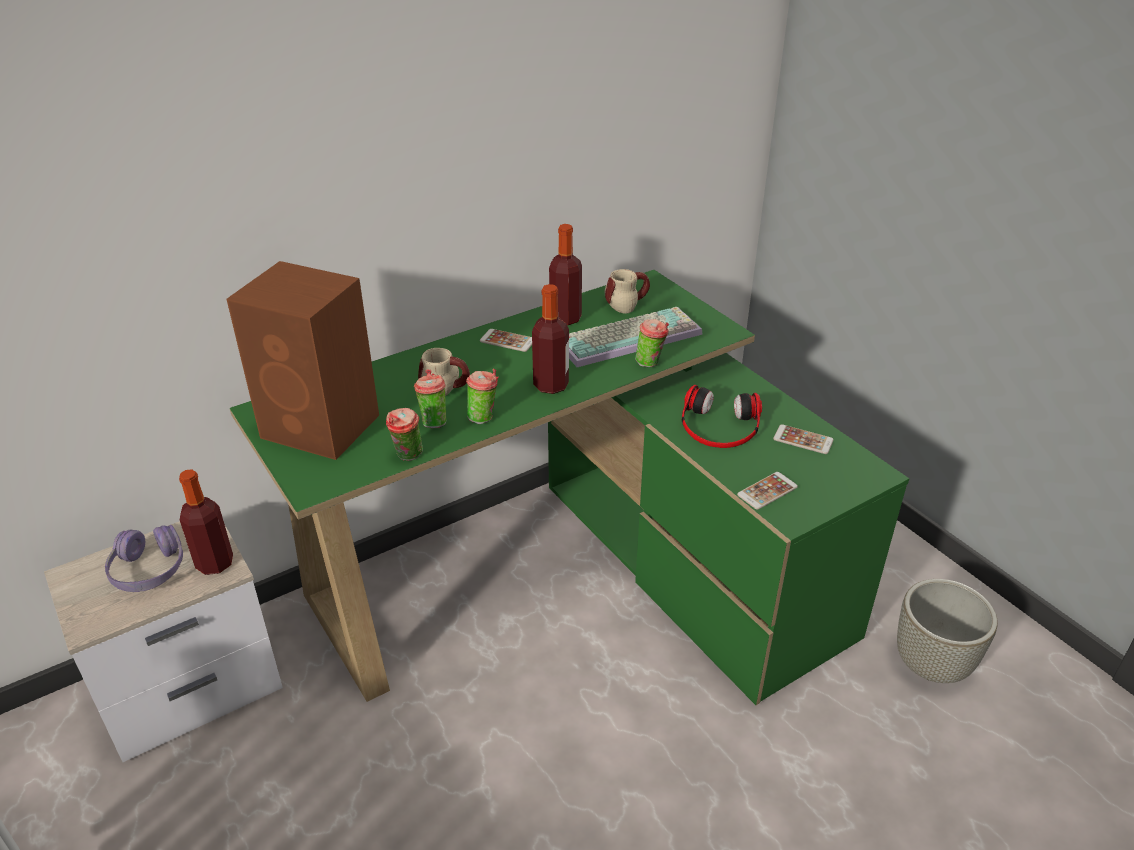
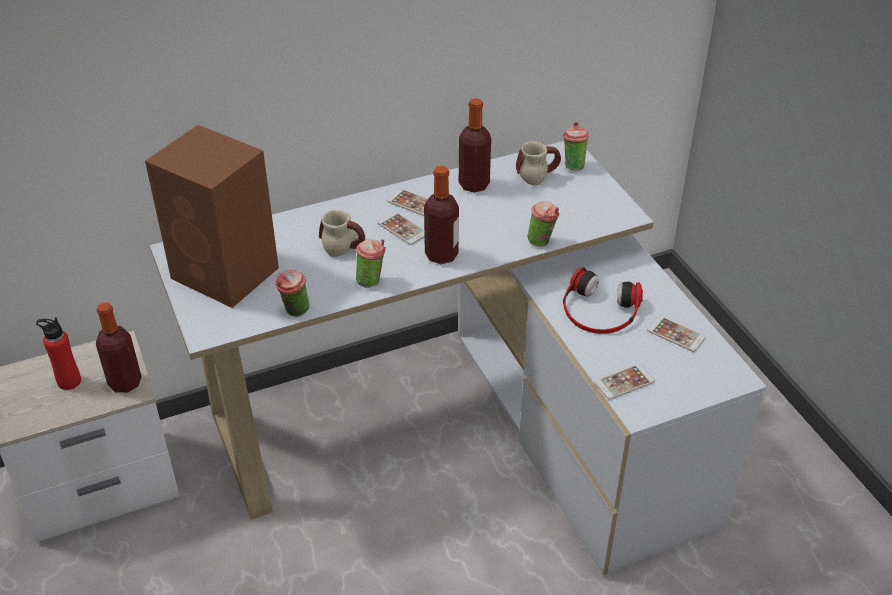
camera: 10 degrees right, 5 degrees up
(149, 570) = (69, 381): purple headphones -> red bottle
(433, 421) = (325, 280): cup -> cup (573, 165)
(503, 365) = (402, 229): none -> phone
(578, 574) = (467, 426): green desk -> white desk
(629, 336) = (530, 211): keyboard -> none
(930, 664) = (785, 561): grey planter -> none

